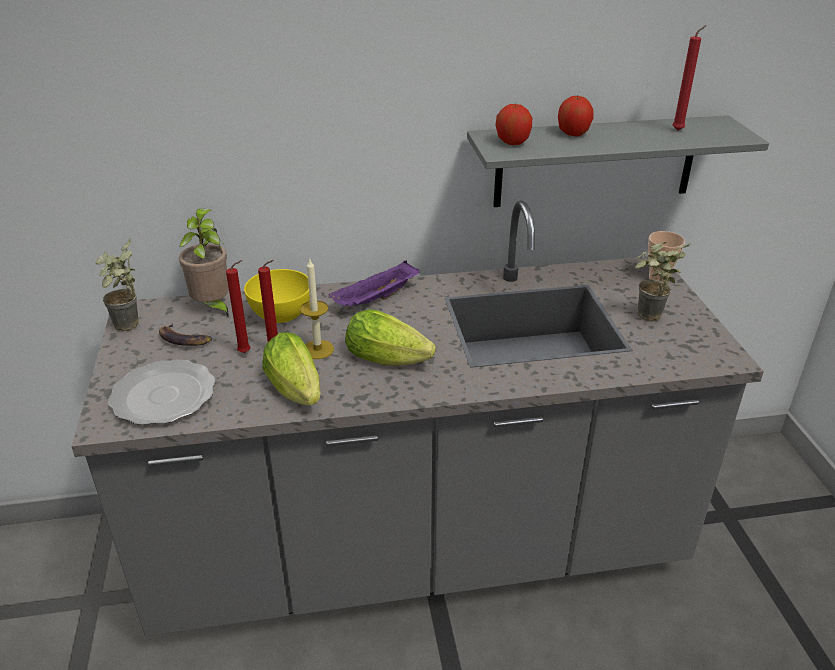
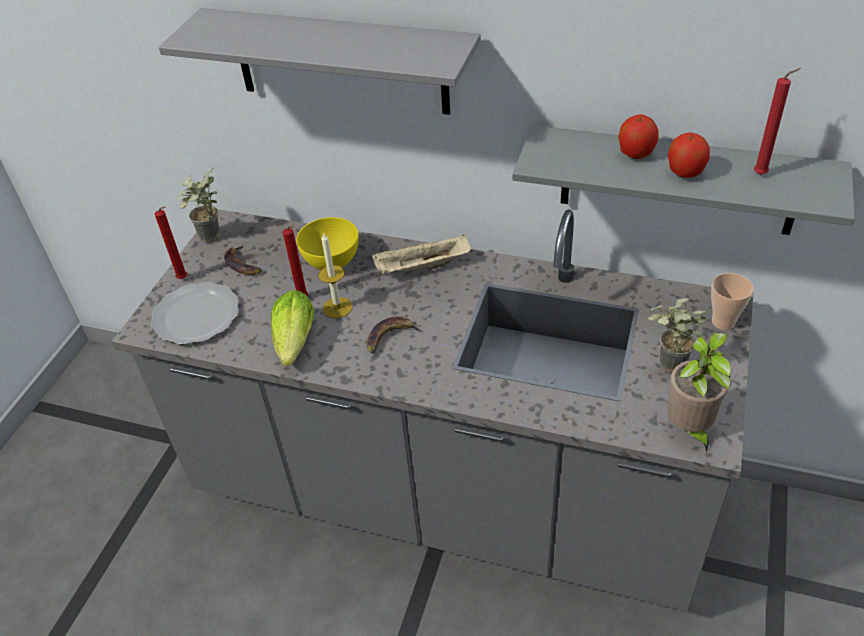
camera: 30 degrees right, 10 degrees up
(213, 308) = (283, 237): potted plant -> potted plant (689, 429)
(246, 353) = (280, 293): red candle -> red candle (184, 279)
(270, 96) = (340, 61): none -> grey shelf
(376, 300) = (422, 268): purple tray -> beige tray
(391, 359) = (390, 337): lettuce -> banana
(512, 143) = (560, 153): apple -> apple (685, 172)

